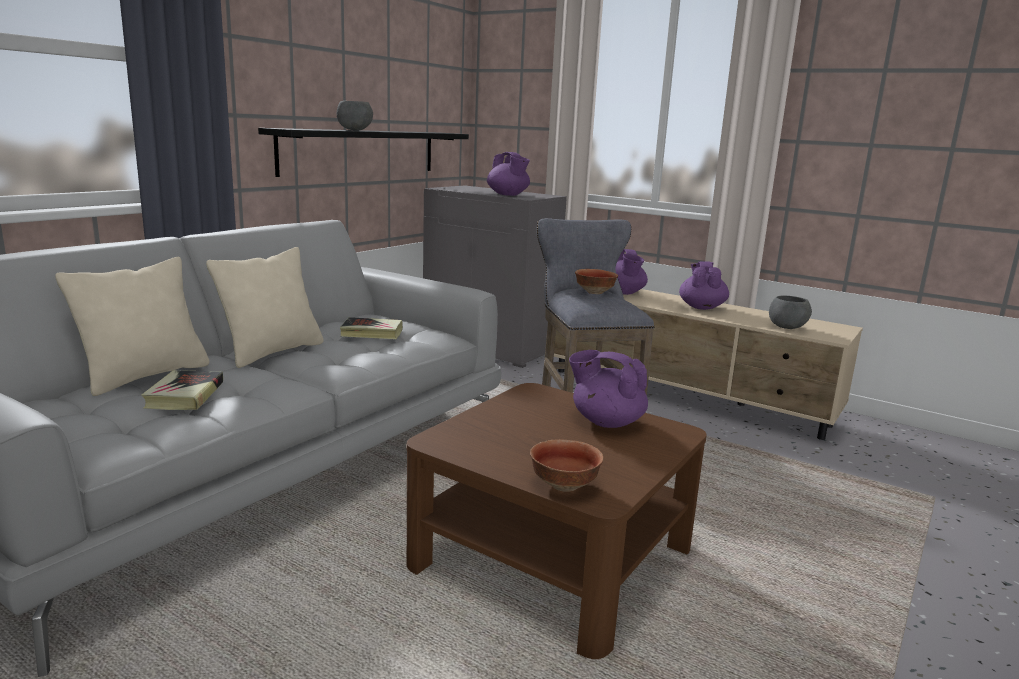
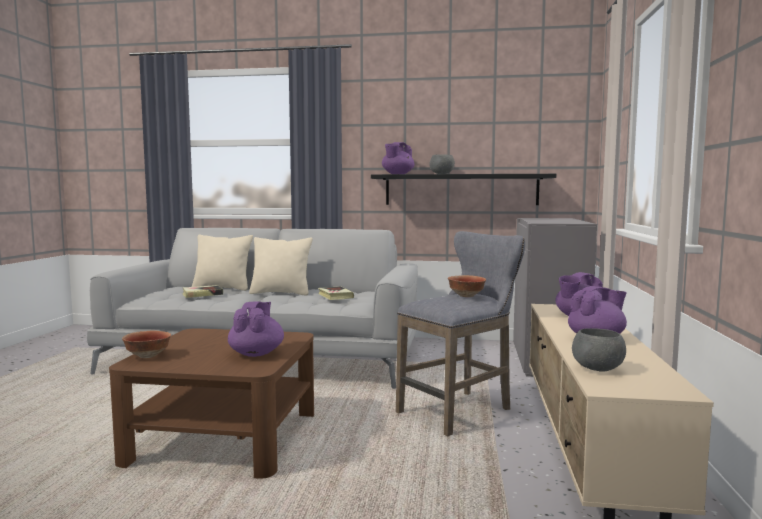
camera: 65 degrees right, 10 degrees down
(508, 195) = (542, 221): purple teapot -> purple teapot (397, 174)

